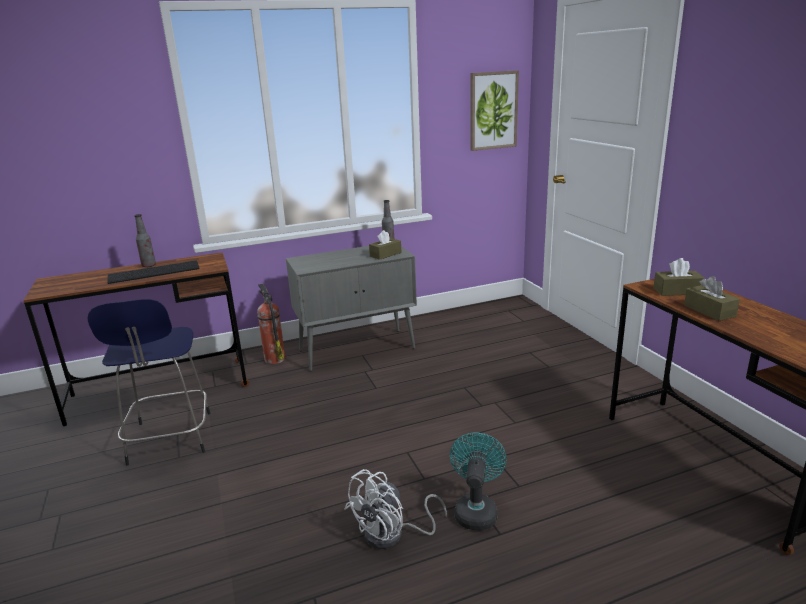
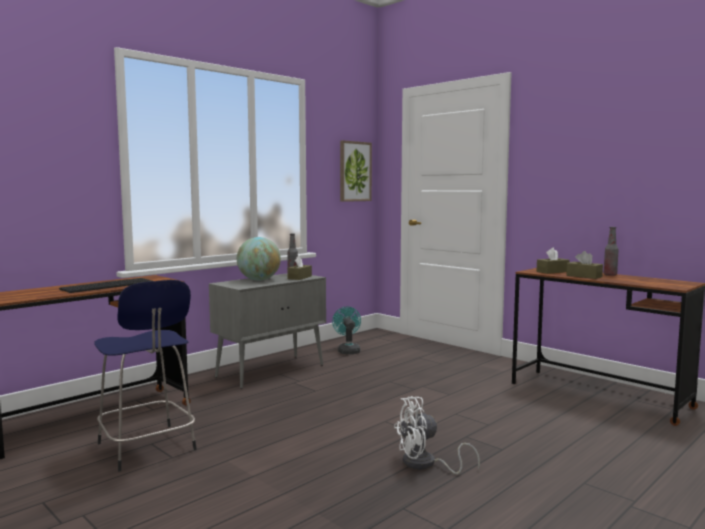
camera: 25 degrees left, 15 degrees down
(149, 266) = (92, 283): bottle -> bottle (610, 275)
(274, 358) = (195, 385): fire extinguisher -> none
(339, 256) = (259, 280): none -> globe
(392, 535) = (425, 465): white fan -> white fan turned 60 degrees clockwise
(476, 510) = (472, 441): turquoise fan -> turquoise fan (348, 350)

